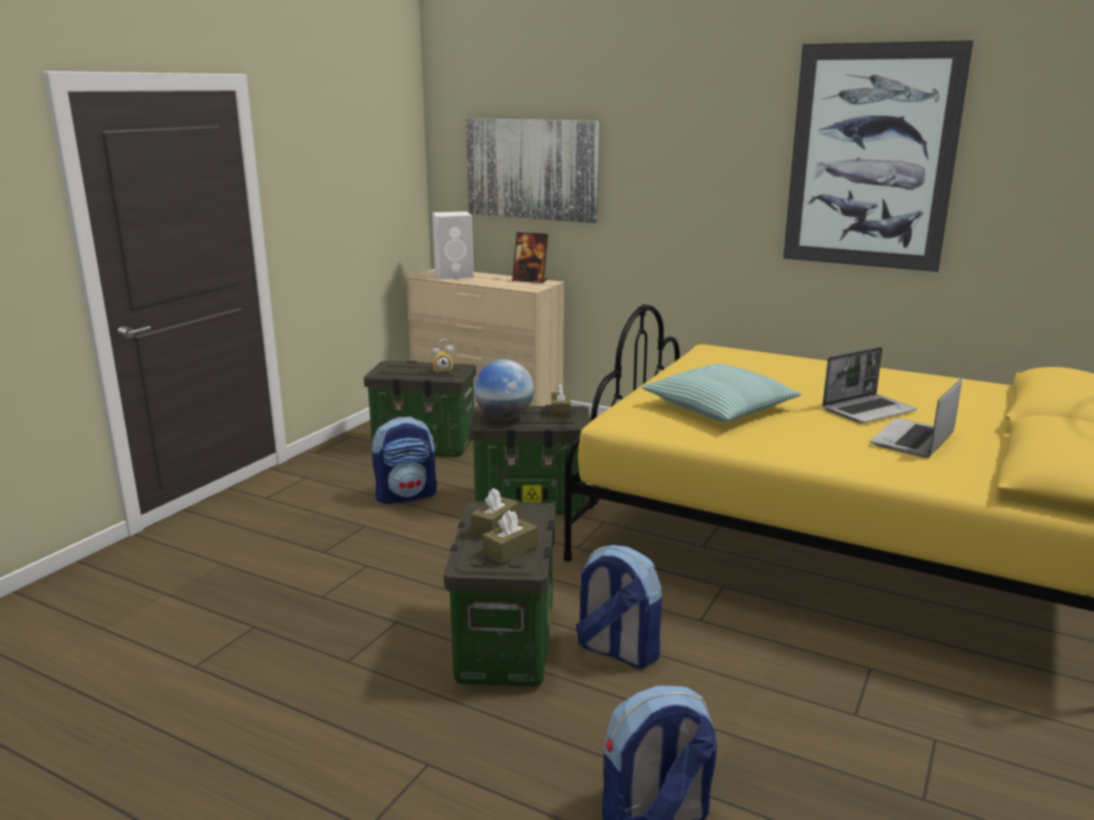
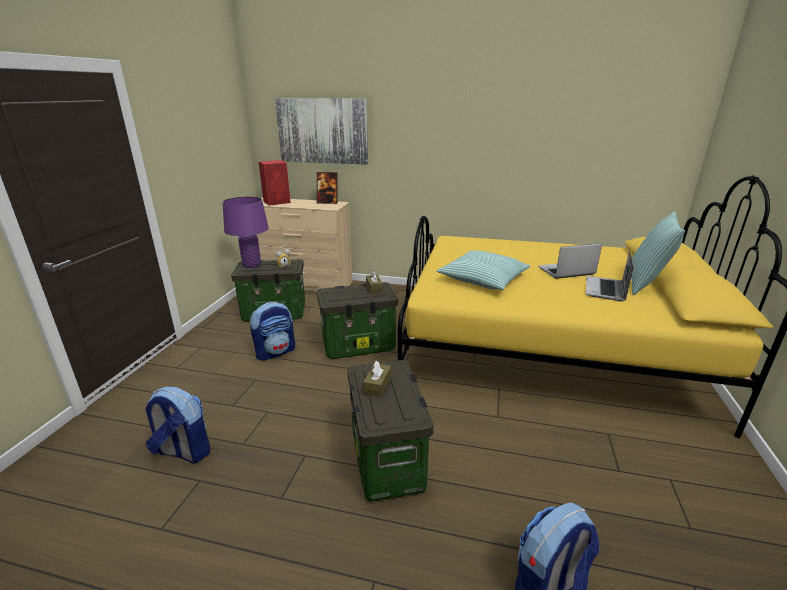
camera: 15 degrees left, 5 degrees up
(397, 366) = (252, 265): none -> purple table lamp
(455, 275) = (277, 202): white speaker -> red speaker
(504, 417) = (340, 296): globe -> none
(510, 550) = (398, 405): brown tissue box -> none
(616, 651) = (459, 451): backpack -> backpack (183, 452)
(868, 410) = (566, 271): laptop -> laptop turned 150 degrees counterclockwise
(871, 158) = (538, 118): picture -> none
(996, 439) = (646, 283): none -> pillow

